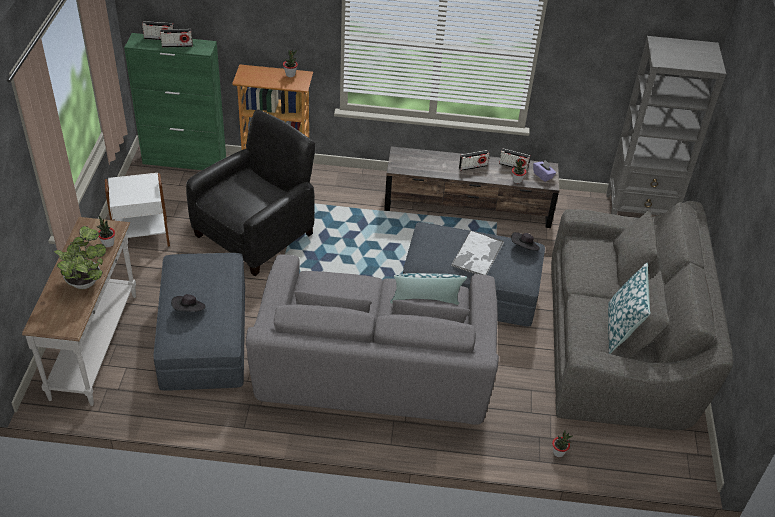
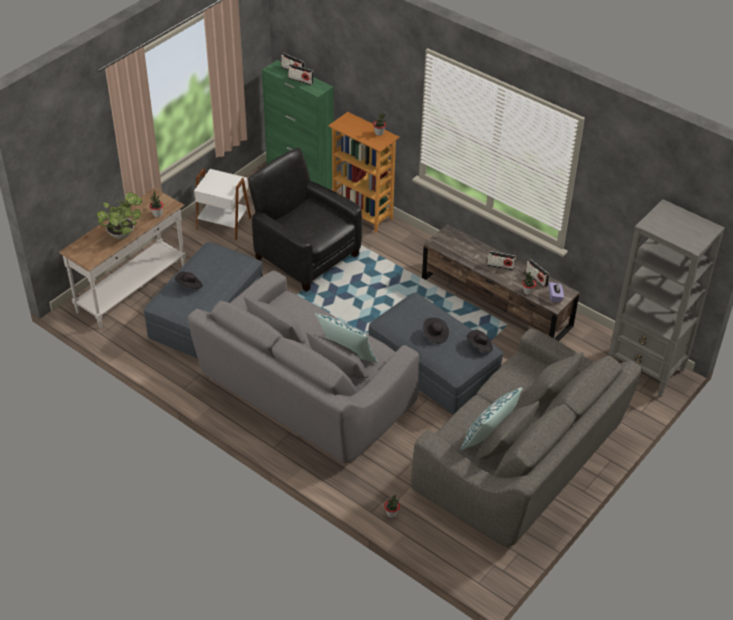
camera: 35 degrees right, 0 degrees up
(255, 234) = (306, 256): black armchair -> black armchair turned 120 degrees counterclockwise
(477, 255) = (435, 335): tray -> black hat

